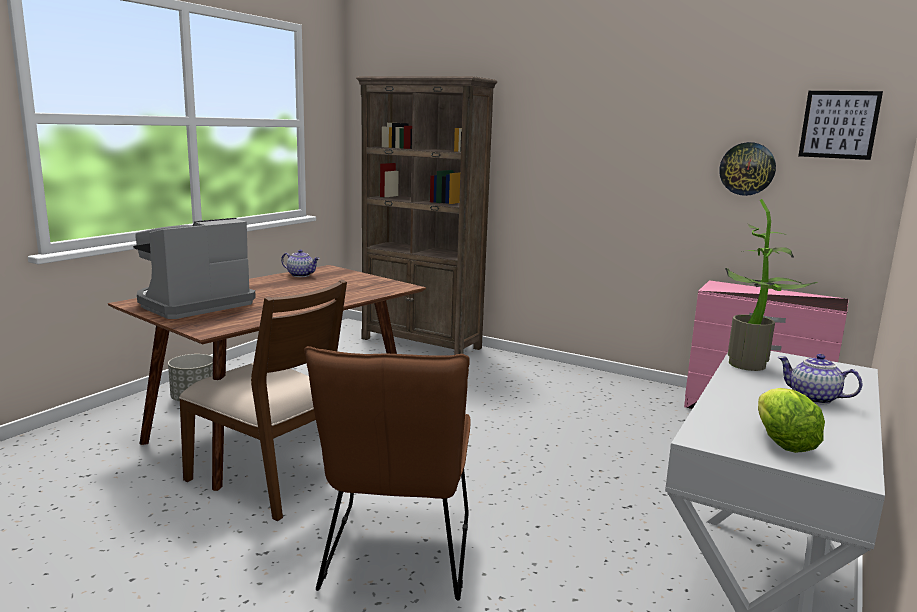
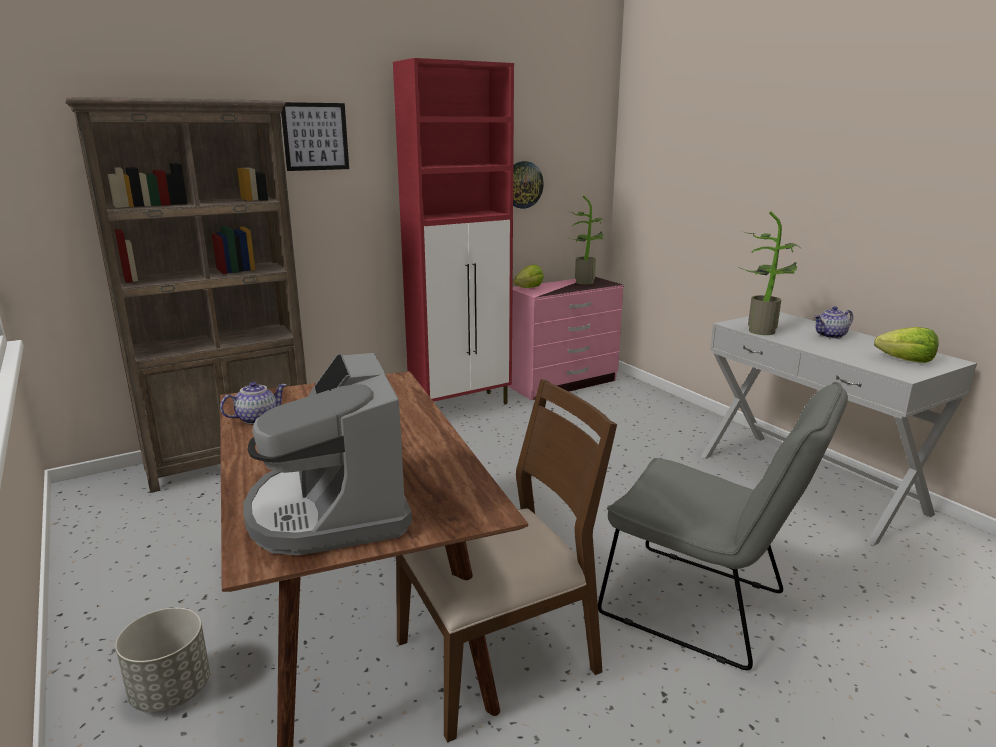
camera: 60 degrees left, 5 degrees up
(396, 558) = (705, 608): brown chair -> grey chair
(617, 383) = (462, 406): none -> red cabinet
(725, 285) = (529, 288): none -> lettuce
(810, 298) = (584, 281): none -> potted plant
(839, 124) = (576, 142): picture -> picture (315, 136)

